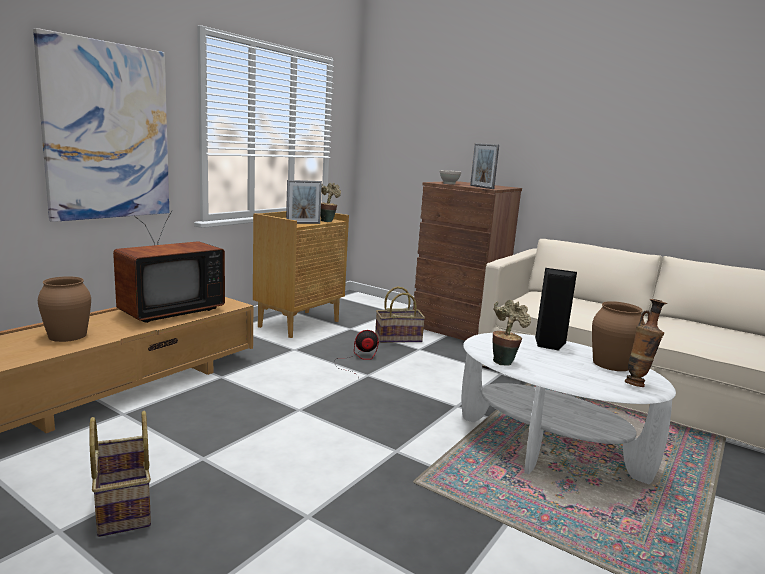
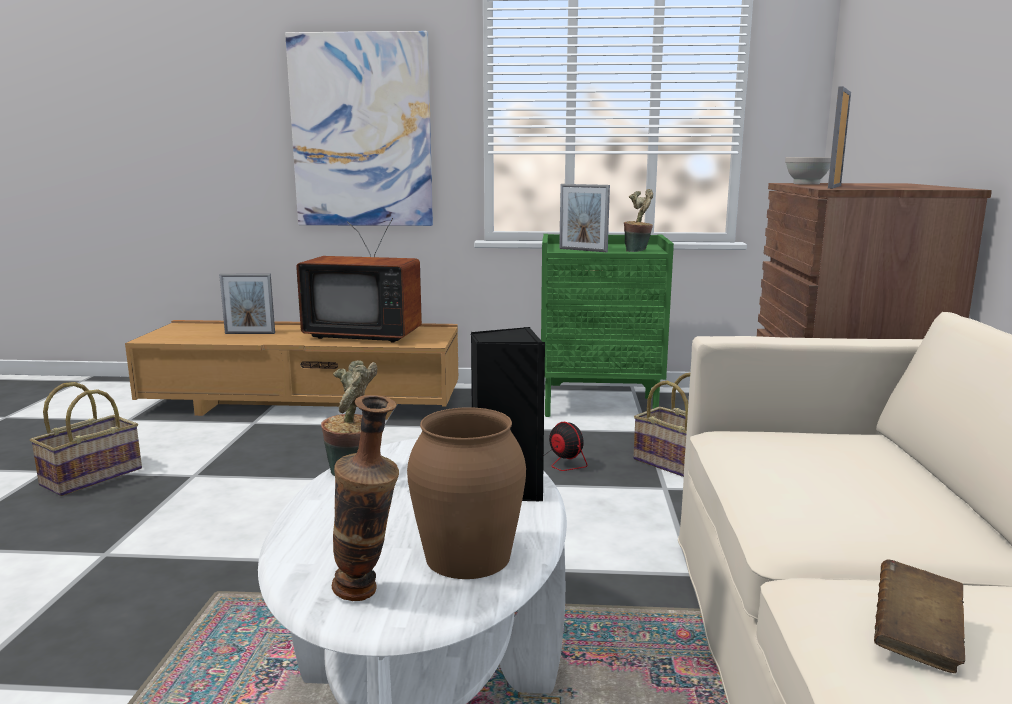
camera: 60 degrees right, 0 degrees up
(67, 335) = (250, 333): brown vase -> picture frame
(299, 323) = (600, 406): brown cabinet -> green cabinet
(686, 335) = (915, 639): none -> brown book

